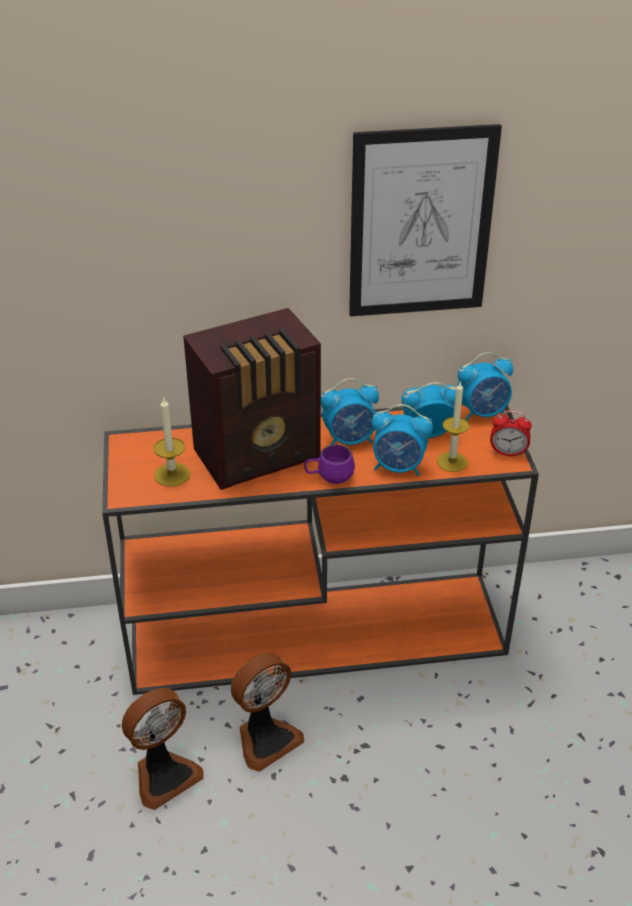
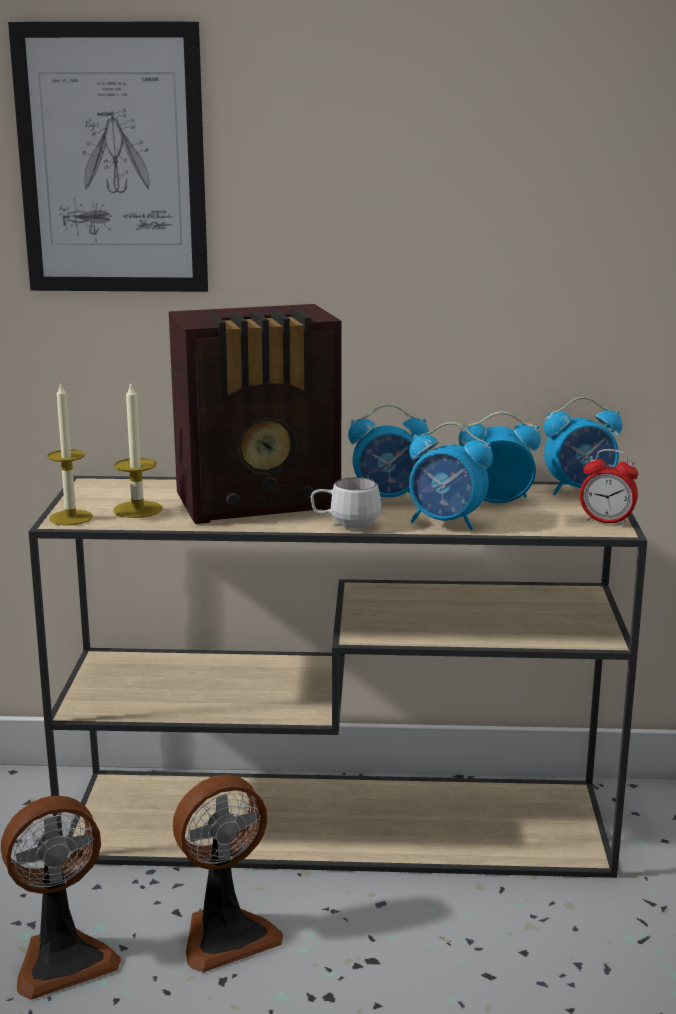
camera: 10 degrees right, 20 degrees down
(320, 631) = (343, 822): orange console table -> beige console table
(329, 478) = (345, 524): purple mug -> white mug
(421, 223) = (493, 206): picture -> picture (112, 160)
(452, 462) = (523, 523): candle -> candle (70, 518)

